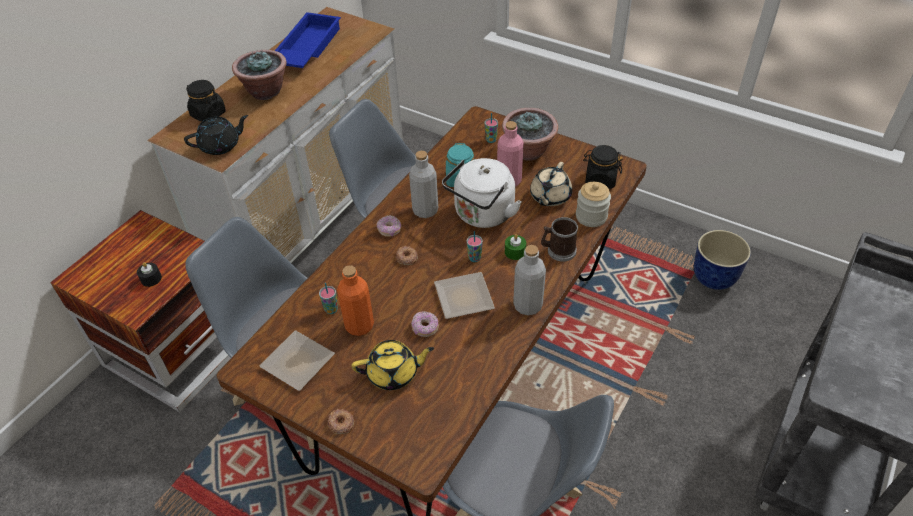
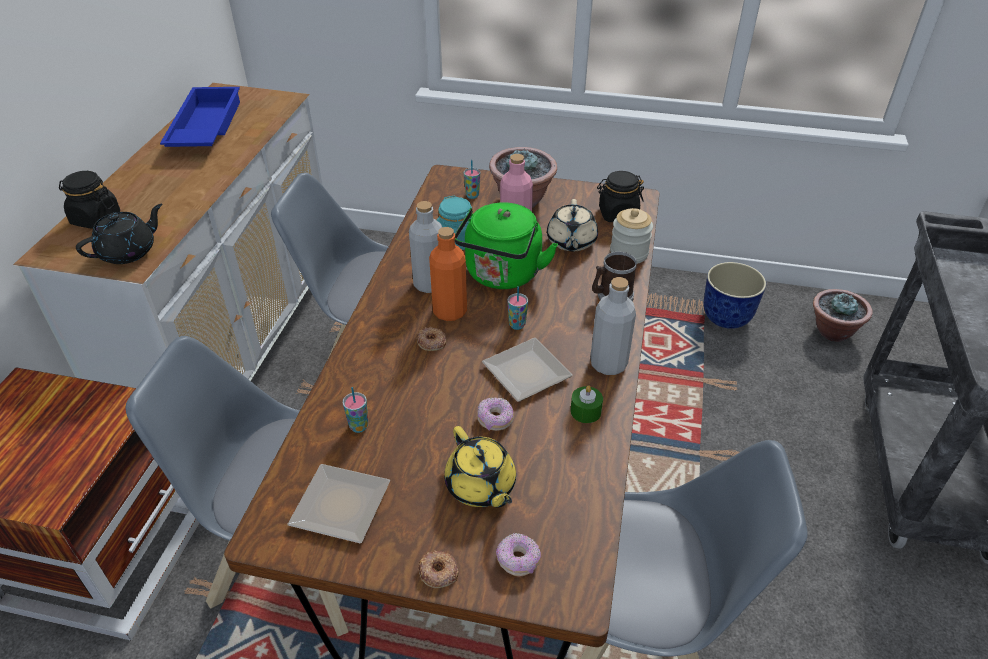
camera: 20 degrees left, 5 degrees down
(151, 279) = (62, 453): black candle -> none
(265, 91) = (168, 181): potted plant -> potted plant (832, 331)
(359, 325) = (406, 437): orange bottle -> orange bottle (450, 311)
(389, 230) = (394, 315): donut -> donut (518, 560)
(393, 373) = (481, 486): yellow teapot -> yellow teapot turned 90 degrees clockwise
(482, 215) = (502, 276): white kettle -> green kettle
(515, 252) = (562, 308): green candle -> green candle (585, 411)

